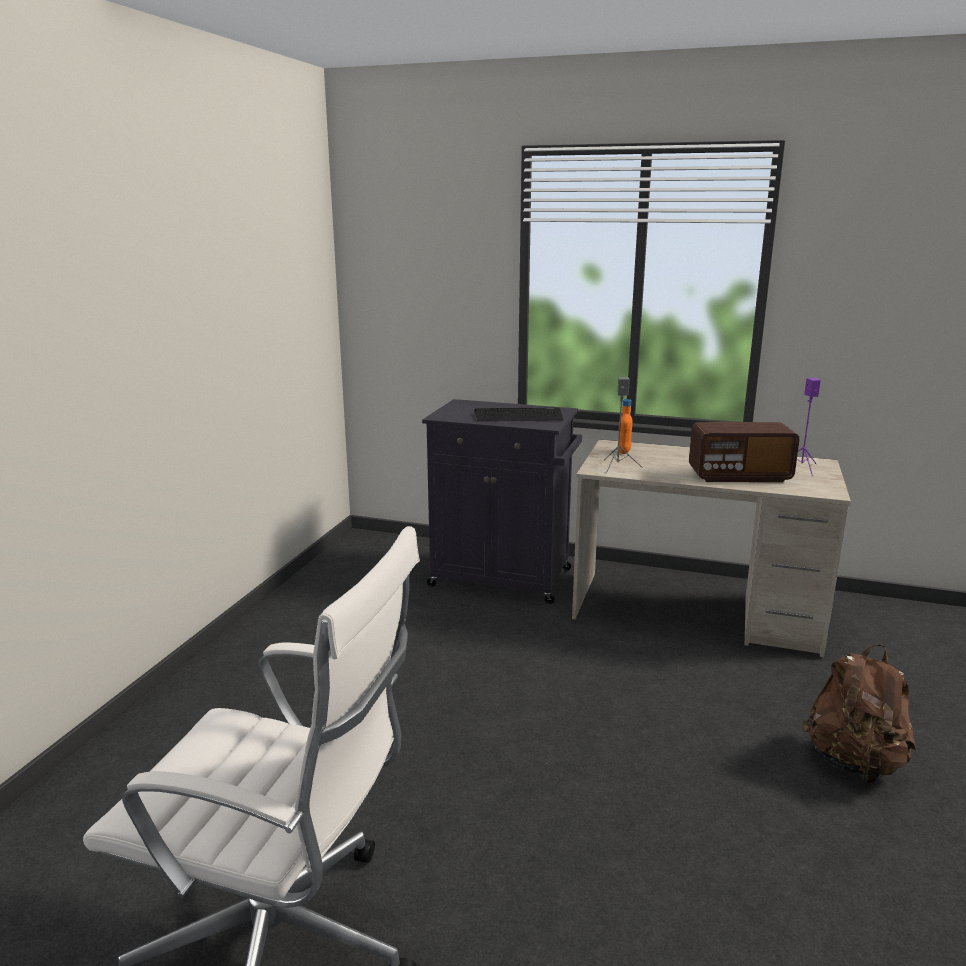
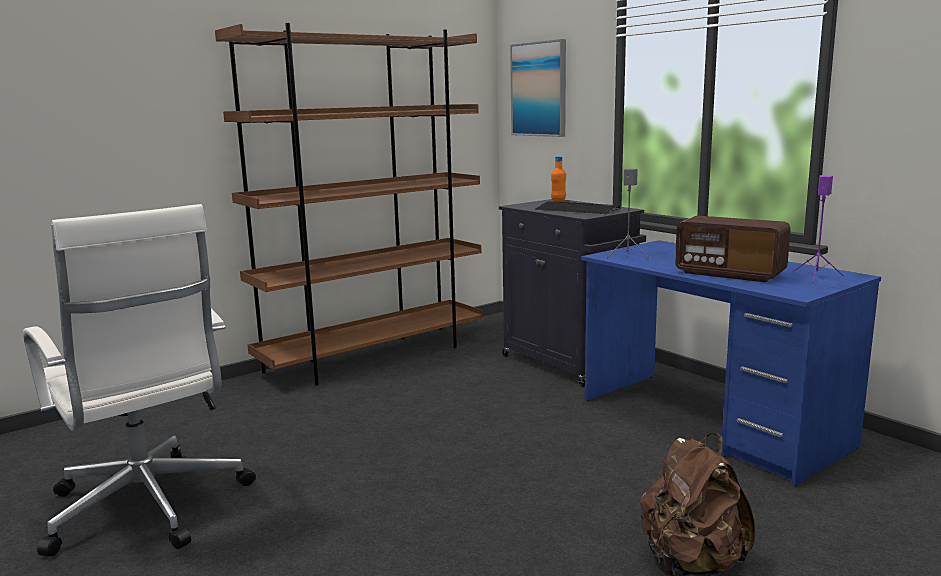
camera: 35 degrees right, 5 degrees down
(283, 625) = (374, 356): none -> brown bookcase
(405, 271) = (539, 89): none -> picture
(624, 451) = (659, 249): orange bottle -> orange bottle (558, 200)
(696, 612) = (711, 422): beige desk -> blue desk

